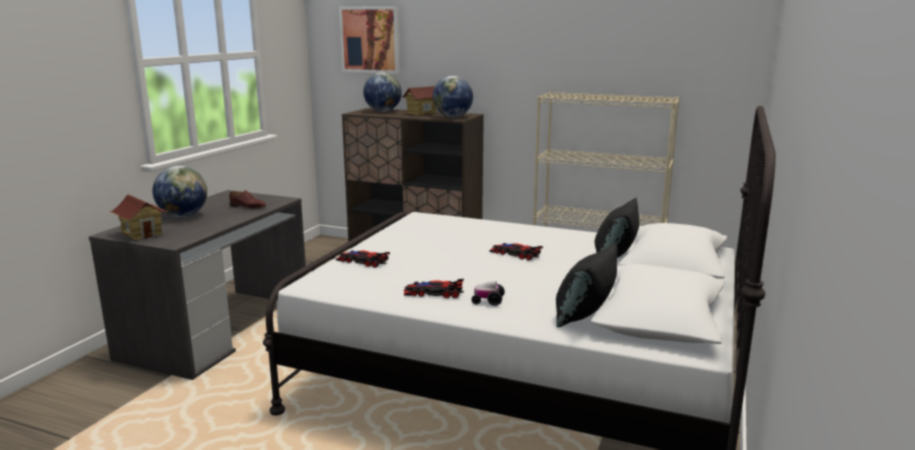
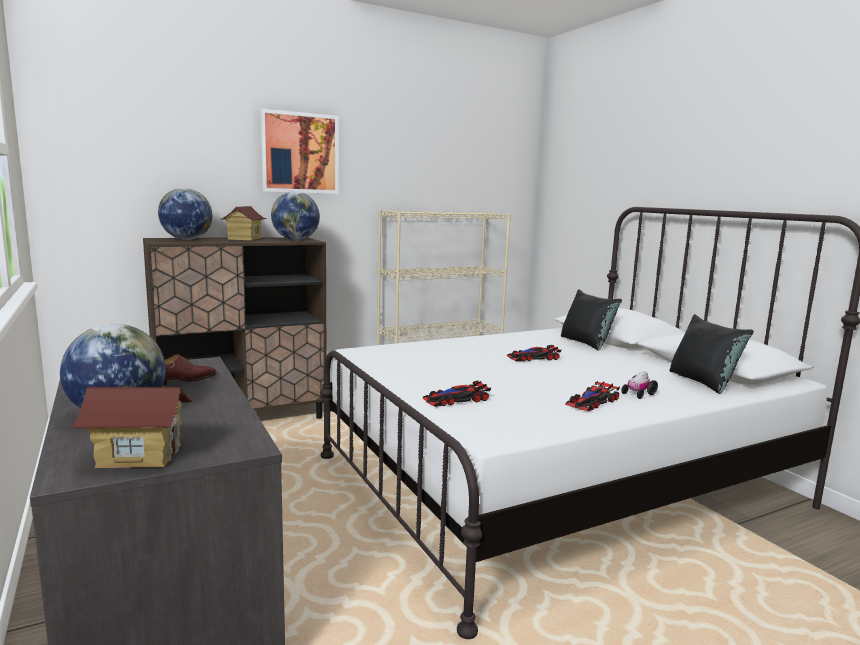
camera: 50 degrees left, 5 degrees down
(370, 39) = (141, 145): picture -> picture (300, 153)

